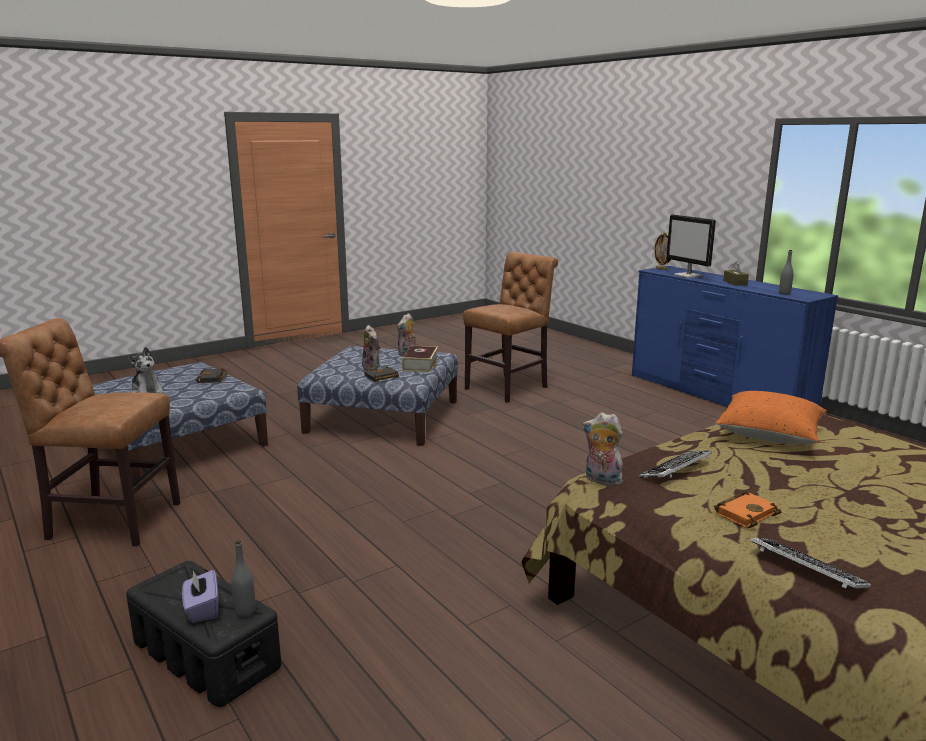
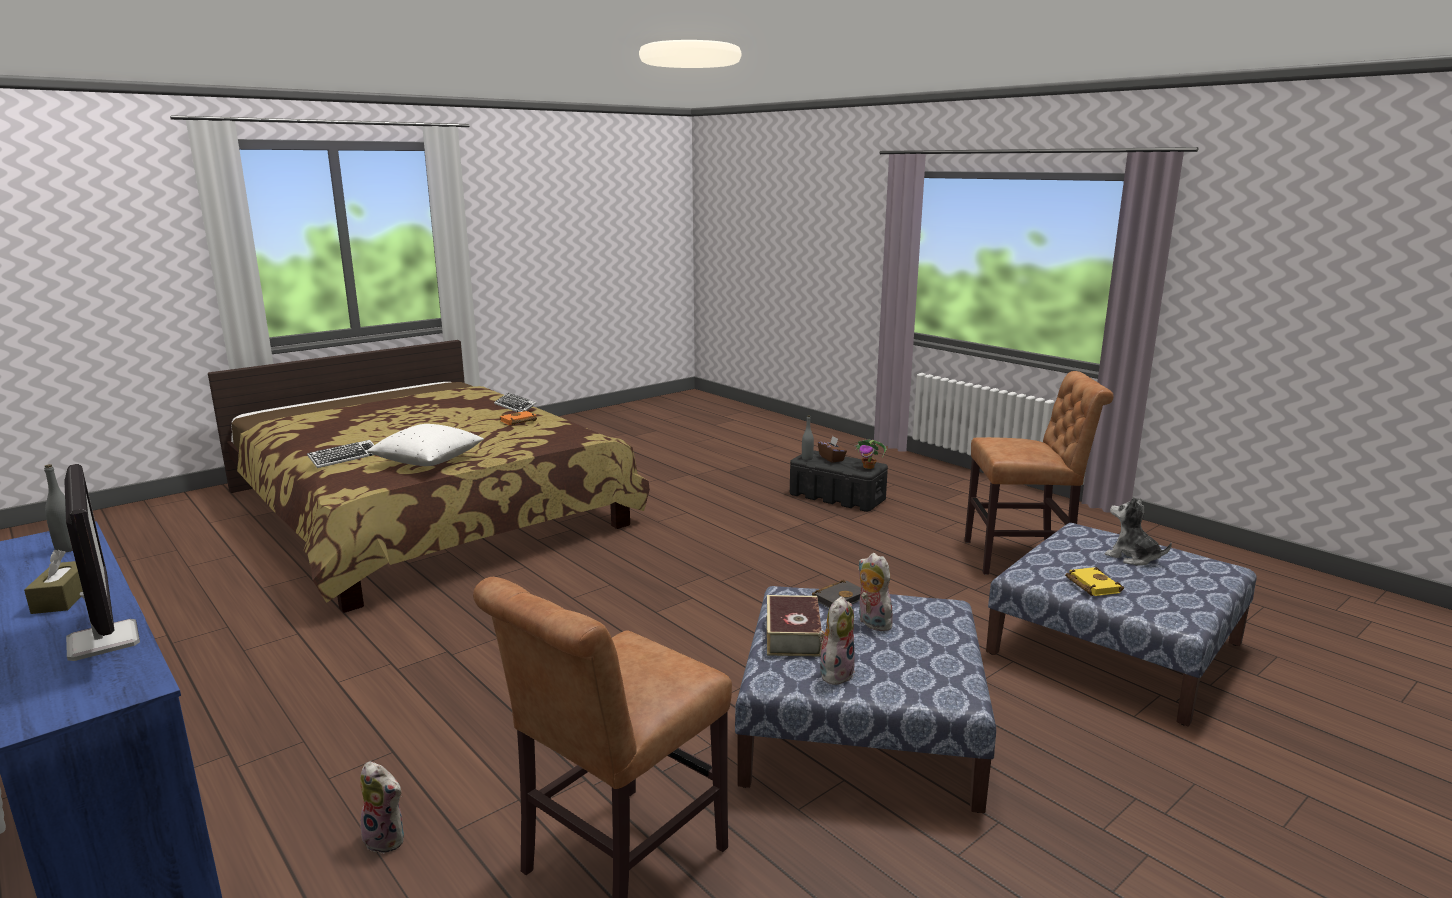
camera: 175 degrees right, 0 degrees up
(167, 579) = (869, 467): none -> potted plant
(202, 609) = (832, 458): purple tissue box -> brown tissue box
(213, 379) = (1091, 585): black book -> yellow book
(601, 480) = (594, 435): plush toy -> plush toy (387, 838)
(662, 269) = (91, 698): picture frame -> none
(676, 470) = (537, 438): keyboard -> keyboard (344, 458)
(769, 435) = (428, 461): orange pillow -> white pillow

